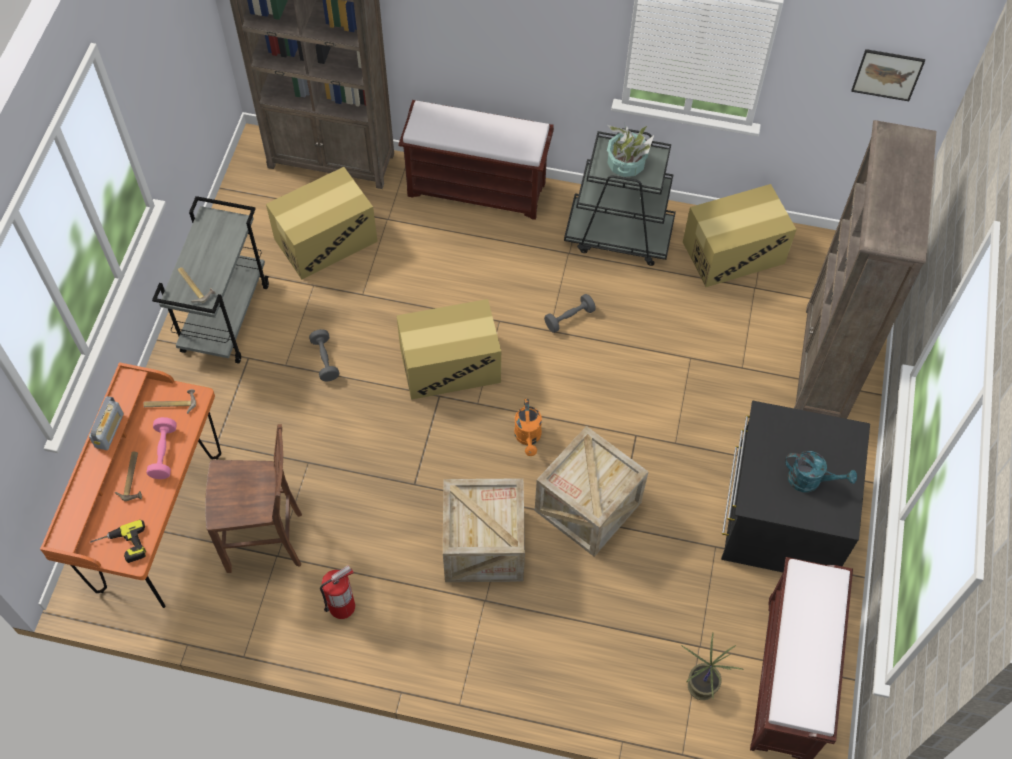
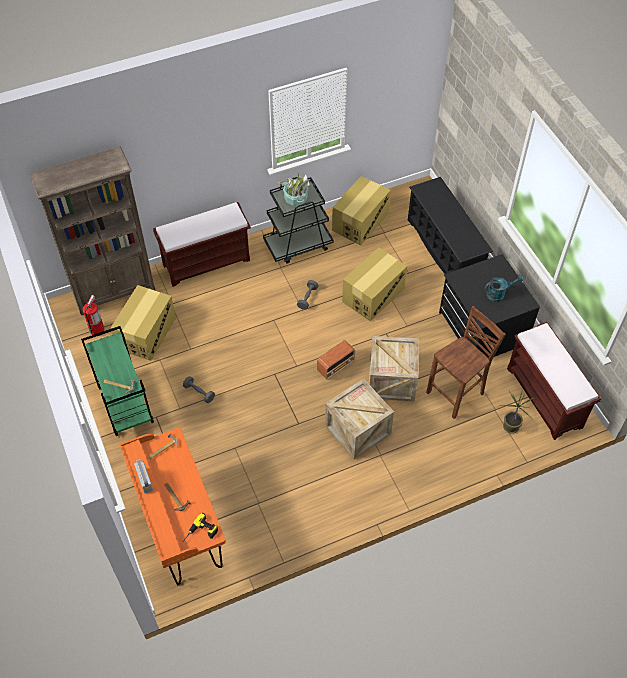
camera: 35 degrees left, 5 degrees down
(164, 453) = (181, 474): pink dumbbell -> none
(225, 317) = (125, 404): grey cart -> green cart
(267, 541) = (247, 499): brown stool -> brown stool (457, 394)
(342, 606) = (313, 504): fire extinguisher -> fire extinguisher (97, 330)
(450, 365) = (267, 355): cardboard box -> cardboard box (373, 295)
(528, 438) = (336, 366): orange watering can -> radio
(824, 365) = (444, 249): brown bookcase -> black shoe rack
(887, 74) = (406, 83): picture -> none

